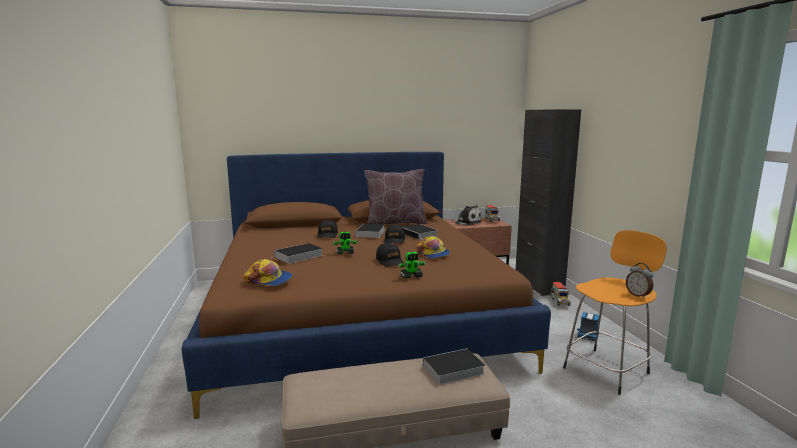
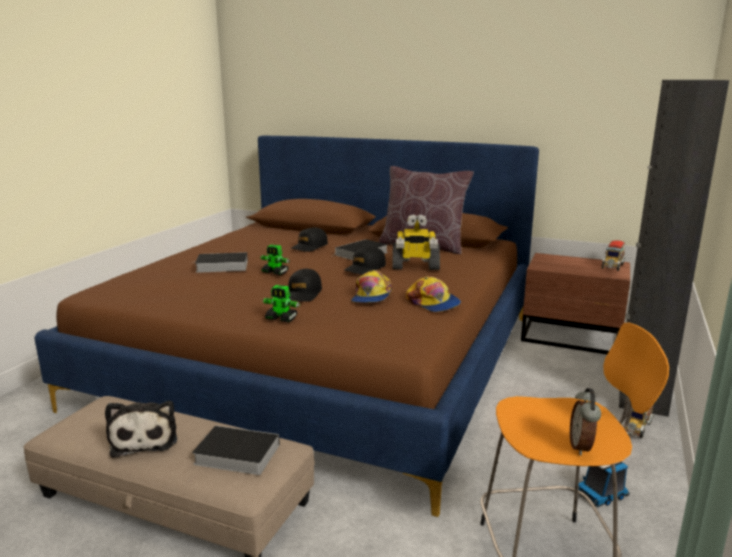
camera: 35 degrees right, 5 degrees up
(269, 279) = (142, 286): cap -> cap (433, 303)
(419, 234) = (415, 267): book -> toy robot
(467, 222) = (563, 263): plush toy -> plush toy (145, 439)

